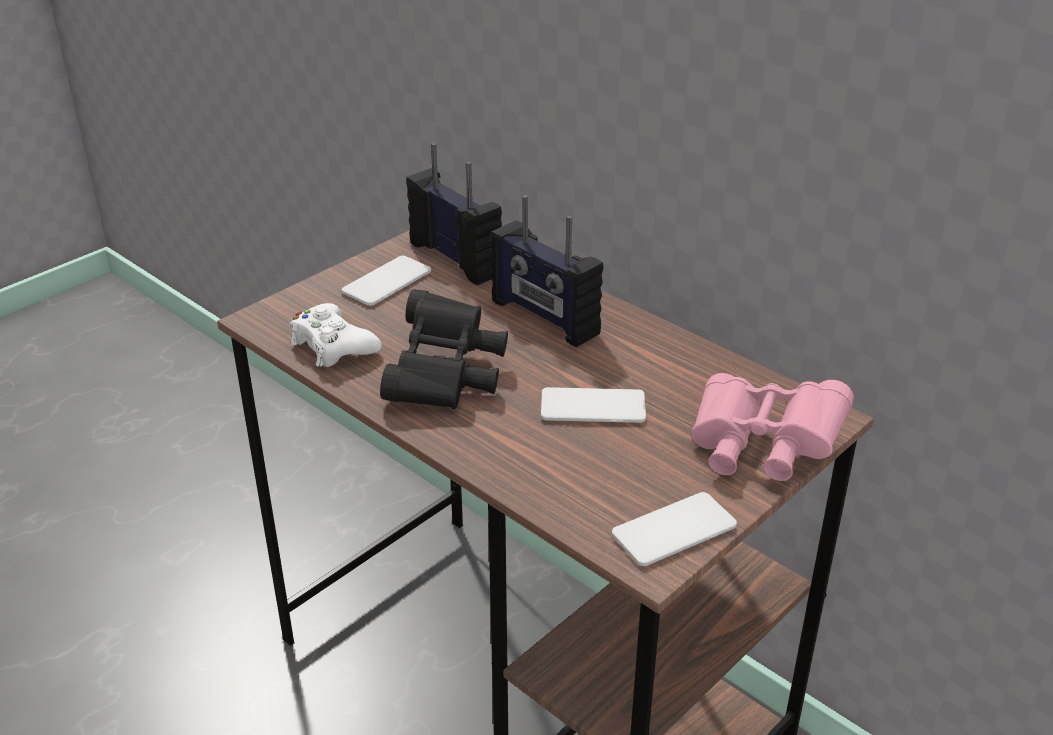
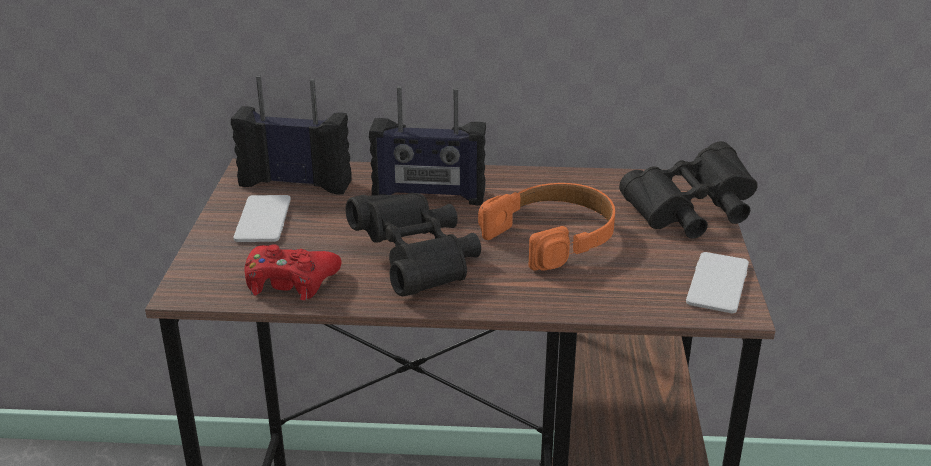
camera: 40 degrees left, 5 degrees down
(332, 346) = (290, 282): white game controller -> red game controller
(593, 407) = (553, 236): phone -> orange headphones
(761, 449) = (690, 214): pink binoculars -> black binoculars

